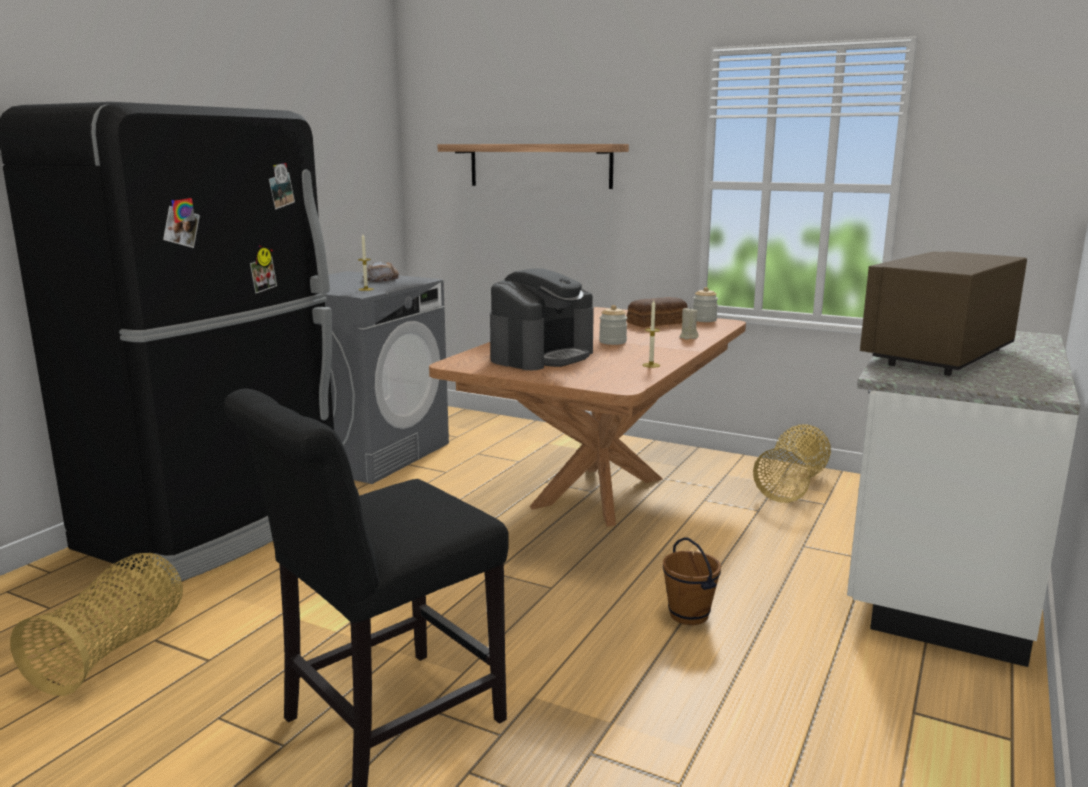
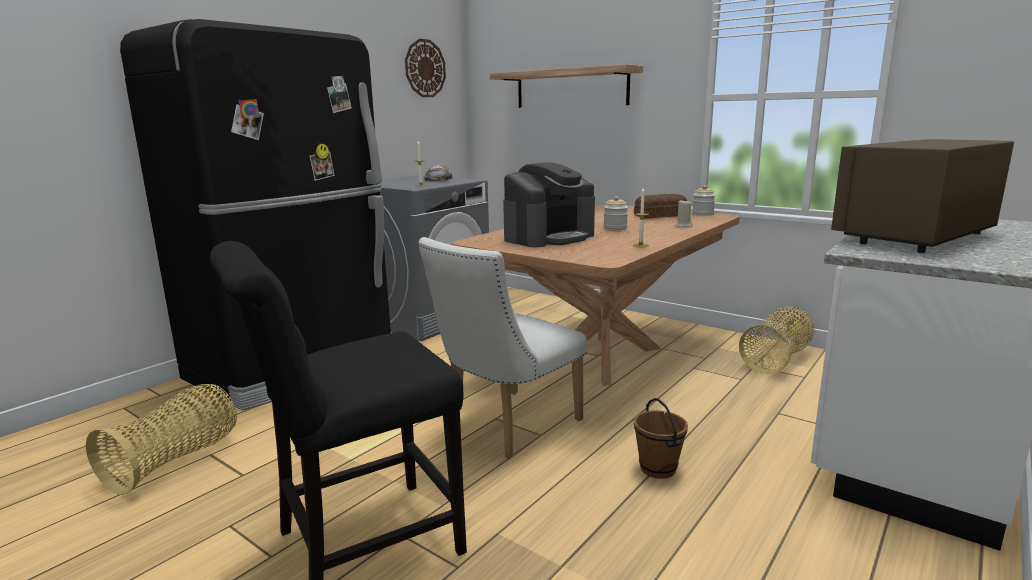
camera: 10 degrees right, 0 degrees up
(353, 136) = (425, 68): none -> wall clock
(508, 581) = (505, 427): none -> white chair

